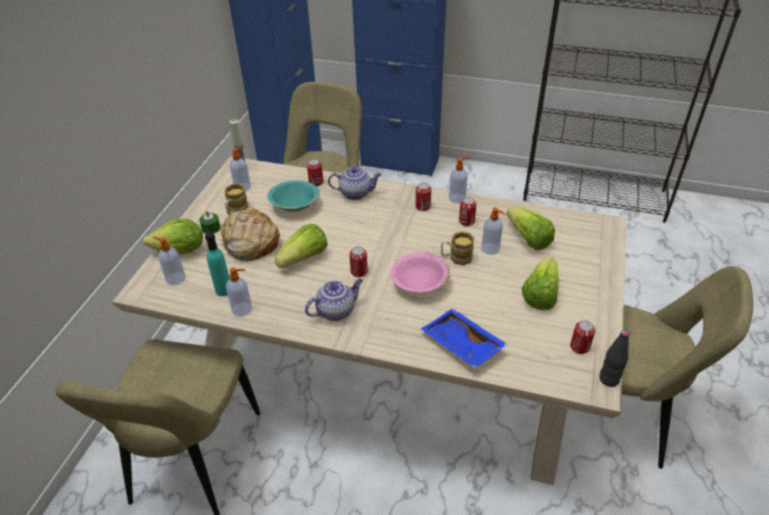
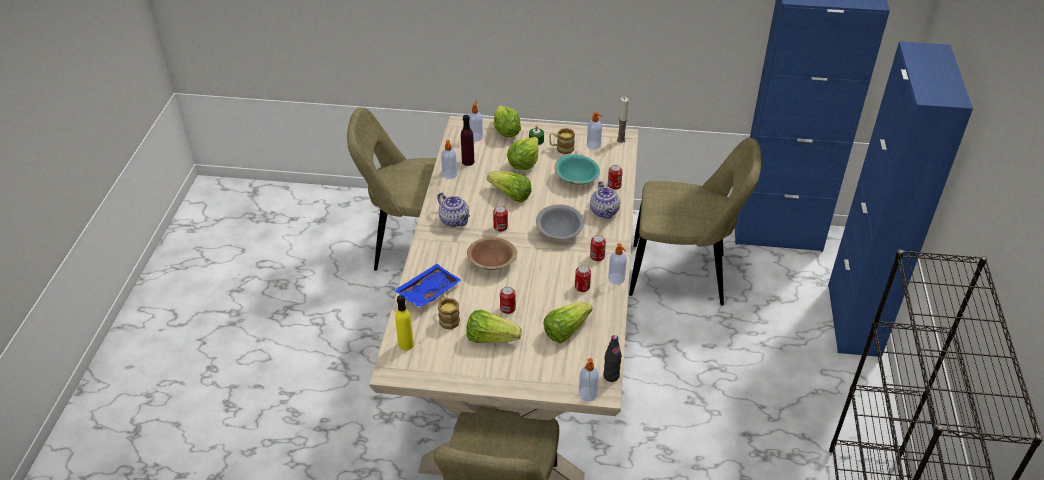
camera: 80 degrees right, 0 degrees up
(223, 290) = (468, 161): turquoise bottle -> purple bottle
(250, 242) = (523, 164): bread -> lettuce
(379, 227) = (559, 231): none -> grey bowl
(419, 284) = (492, 263): pink bowl -> brown bowl
(456, 258) = (529, 283): mug -> mug (448, 318)
(491, 249) = (545, 305): soap dispenser -> soap dispenser (587, 394)
(553, 371) = (406, 344): none -> yellow bottle
(579, 347) = (433, 362): can -> can (507, 308)
(608, 379) = (400, 378): black bottle -> black bottle (611, 376)

